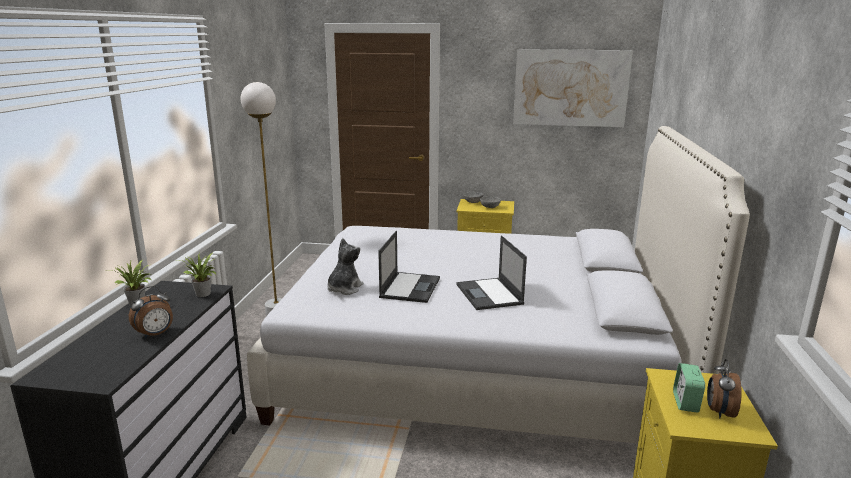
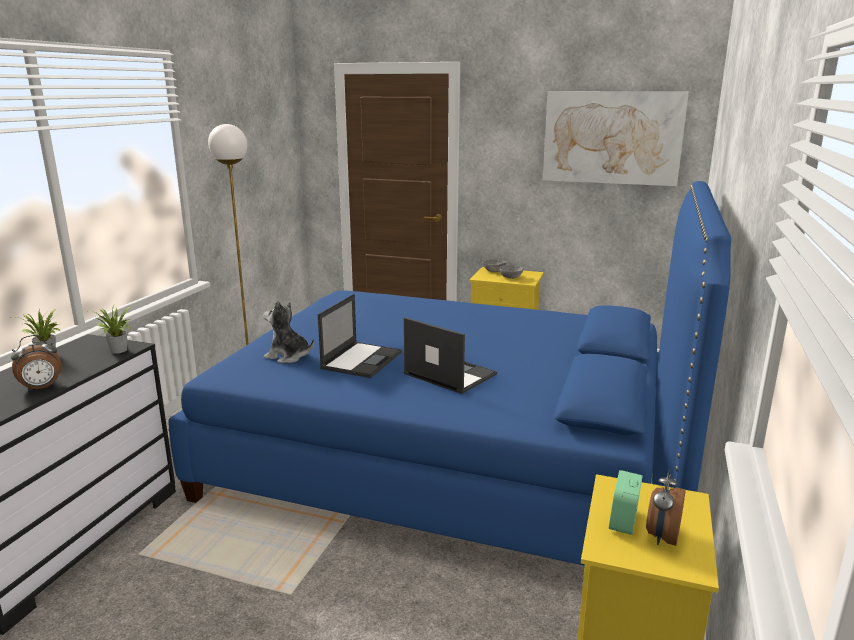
camera: 10 degrees right, 0 degrees up
(344, 288) = (288, 356): plush toy -> plush toy turned 105 degrees counterclockwise
(478, 365) = (454, 458): white bed -> blue bed
(489, 294) = (449, 374): laptop -> laptop turned 135 degrees clockwise

